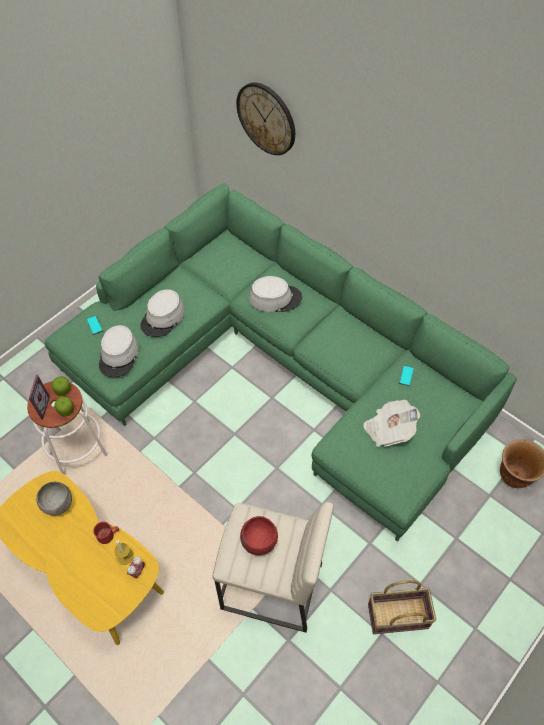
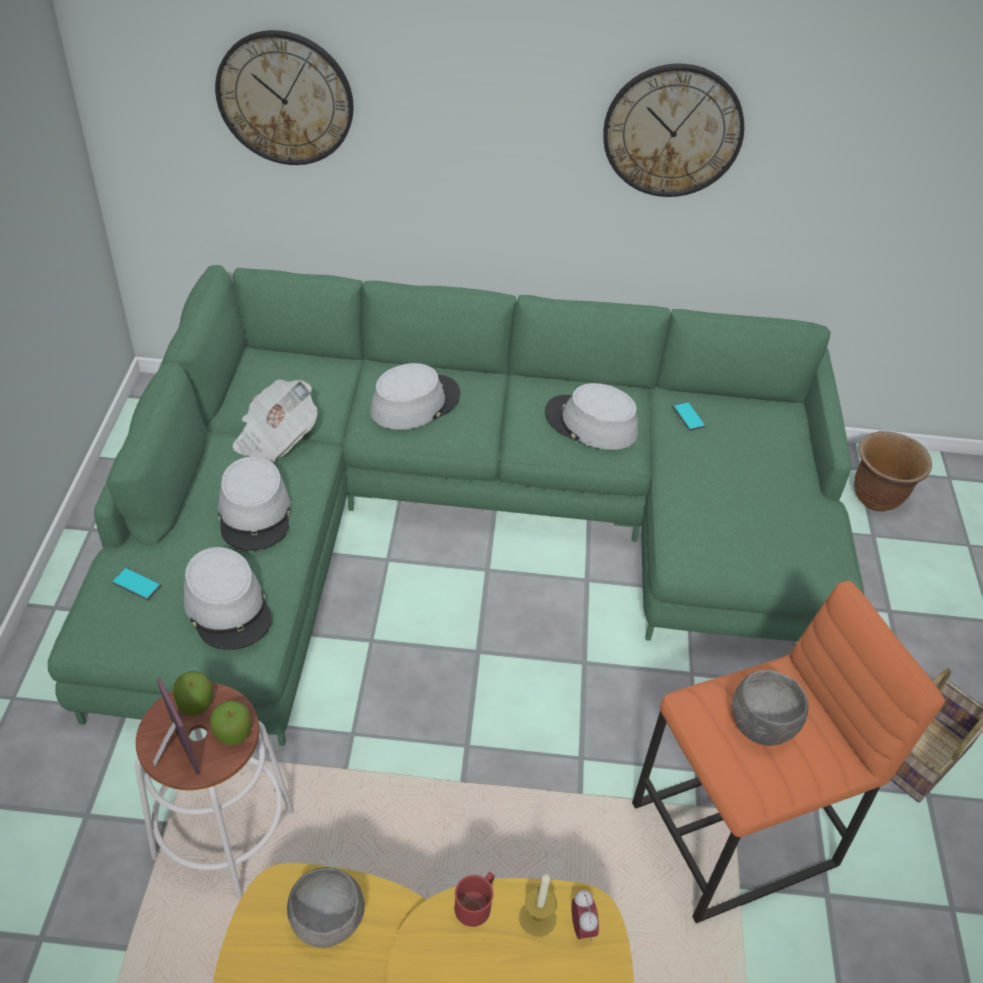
camera: 40 degrees left, 10 degrees down
(258, 542) = (760, 726): red bowl -> grey bowl
(272, 586) = (734, 834): beige stool -> orange stool
(350, 353) = (590, 423): none -> grey hat
(389, 429) = (735, 493): newspaper -> newspaper (275, 438)
(445, 219) = (673, 131): none -> wall clock

